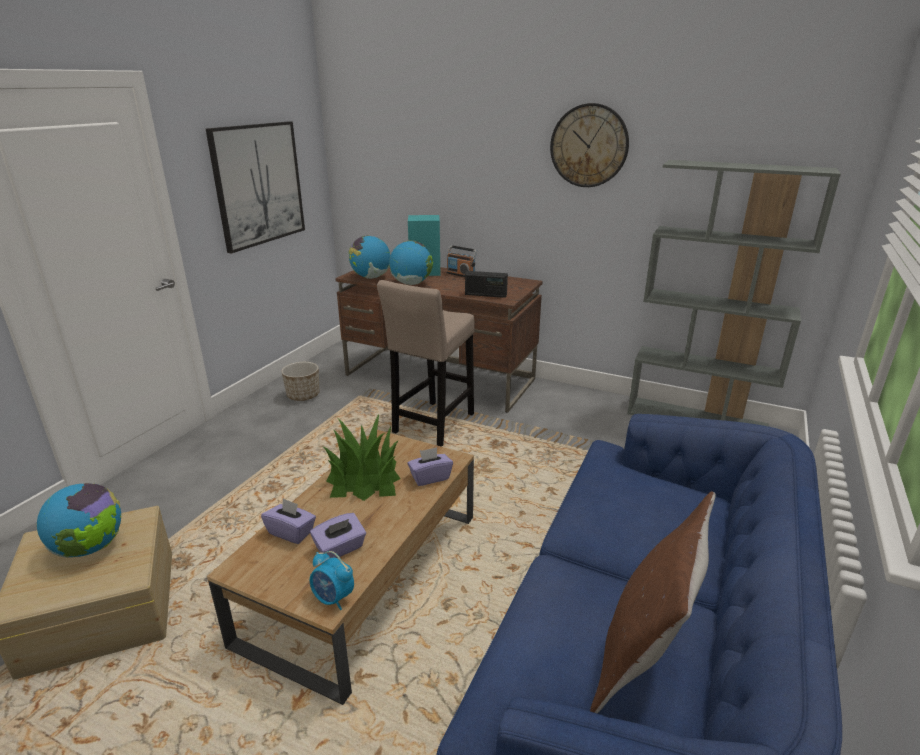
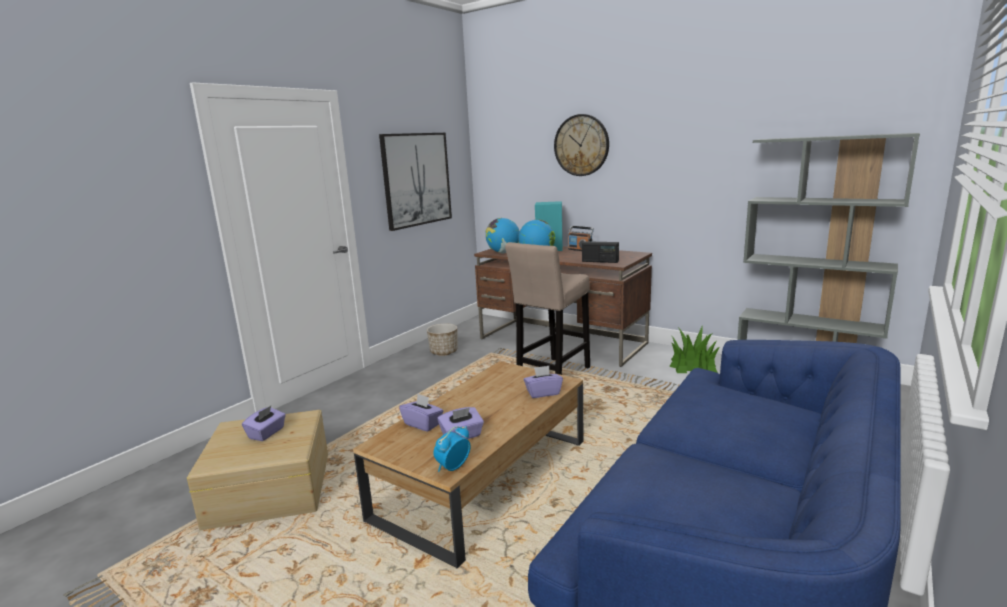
camera: 10 degrees right, 10 degrees down
(90, 548) = (267, 433): globe -> purple tissue box
(333, 598) = (452, 467): alarm clock -> alarm clock turned 90 degrees clockwise
(364, 479) = (486, 392): potted plant -> potted plant (692, 366)
(589, 146) = (688, 134): wall clock -> wall clock (581, 145)
(643, 656) = (722, 510): brown pillow -> none

